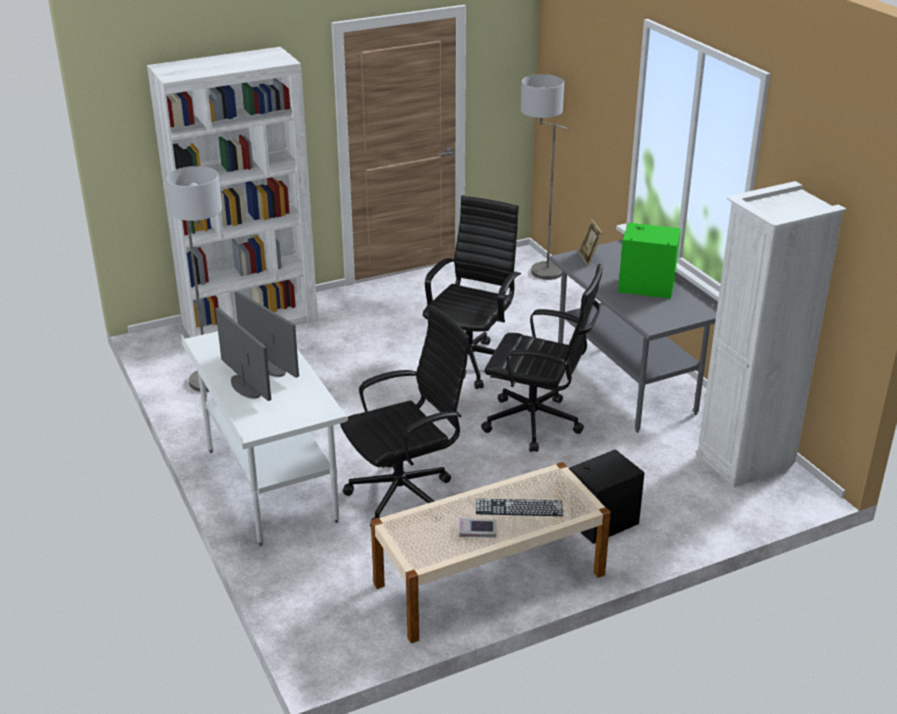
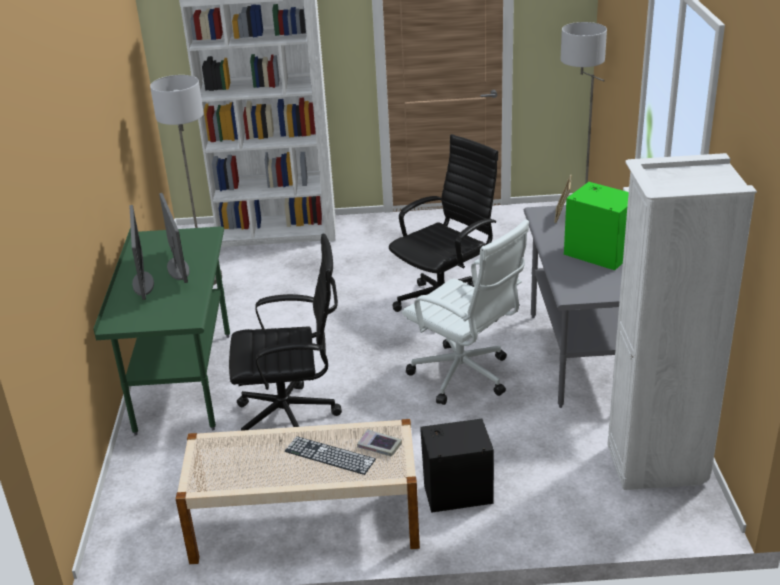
camera: 25 degrees right, 0 degrees up
(270, 485) = (184, 382): white desk -> green desk
(477, 531) = (272, 469): book -> book (379, 446)
(537, 424) = (465, 377): black office chair -> white office chair

